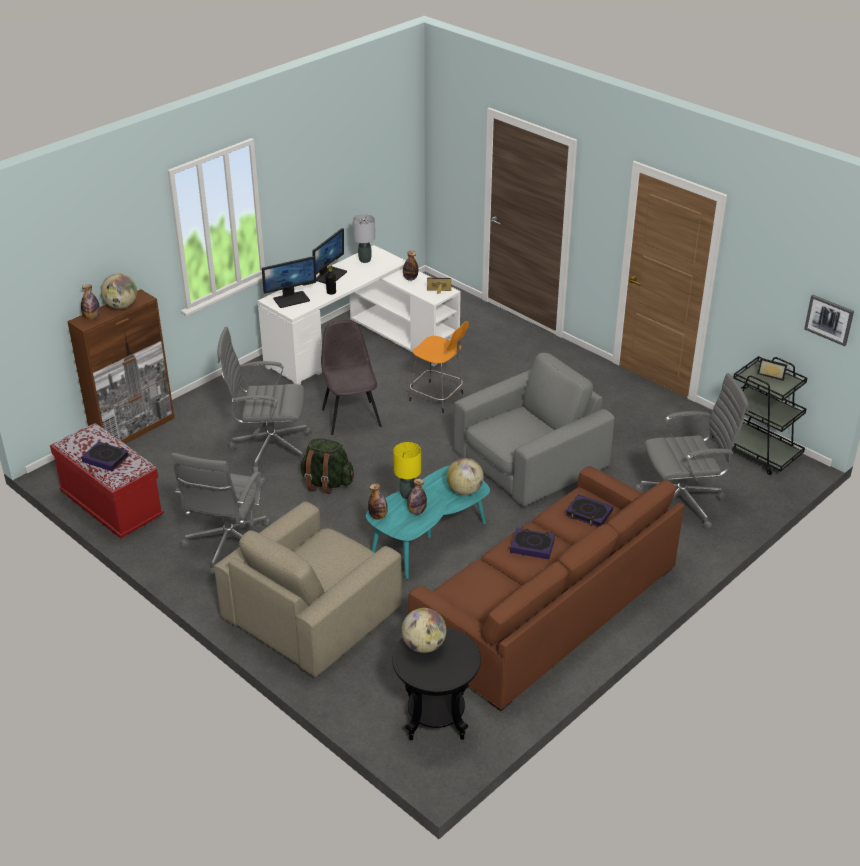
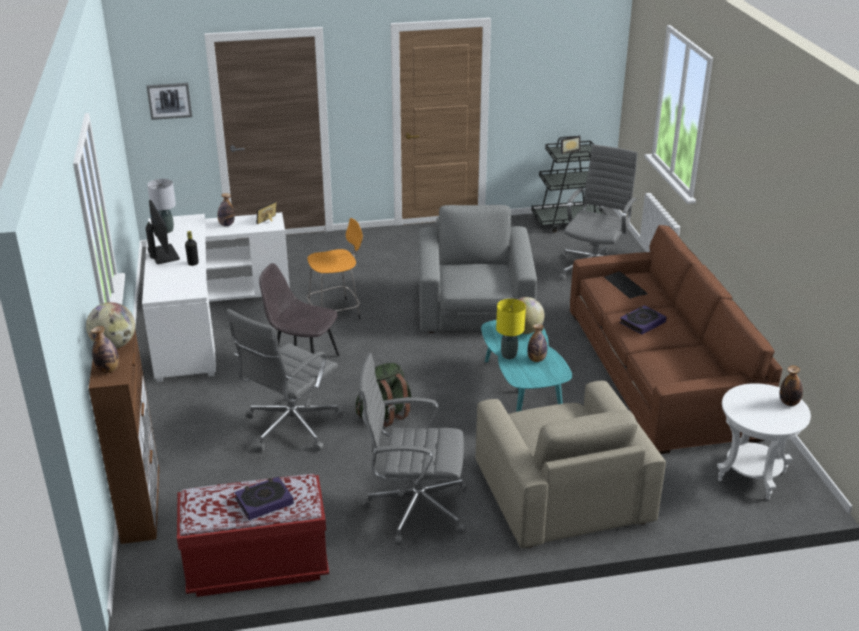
camera: 55 degrees left, 5 degrees down
(228, 546) = (414, 508): grey office chair -> grey office chair turned 135 degrees clockwise
(291, 299) = (170, 286): monitor -> none
(378, 516) = (523, 380): bottle -> bottle (789, 403)
(424, 646) = (747, 408): globe -> none
(436, 719) = (752, 476): black side table -> white side table
(588, 514) = (625, 286): book -> keyboard
(829, 319) = (597, 85): picture -> picture (169, 100)

